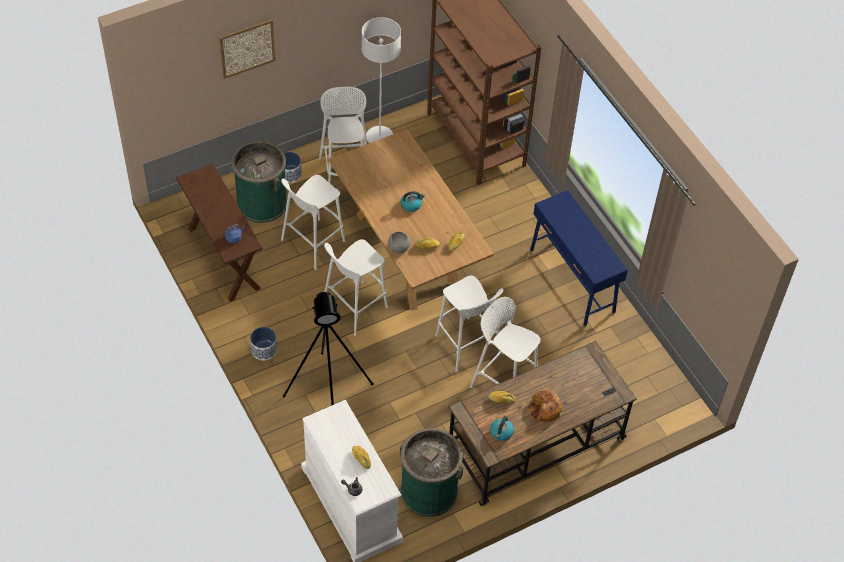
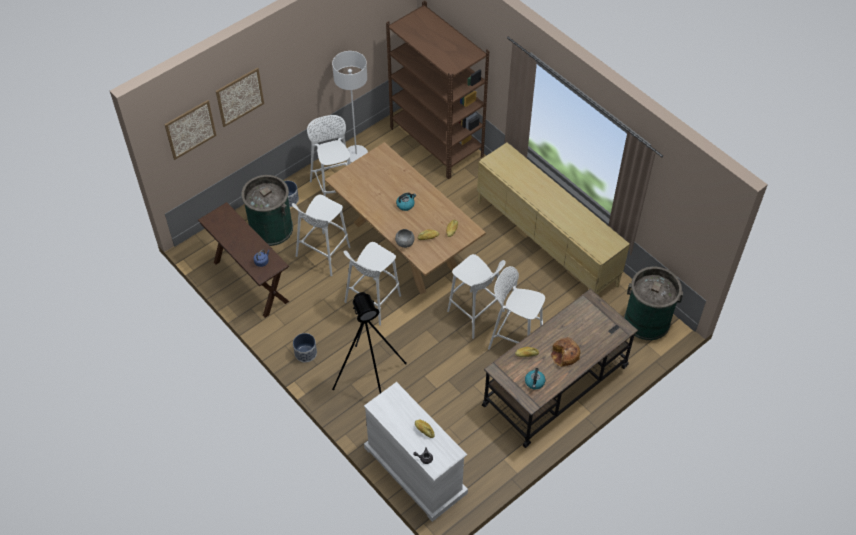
camera: 10 degrees left, 0 degrees up
(184, 74) = (190, 129): none -> picture
(429, 491) = (477, 444): green trash can -> green trash can (647, 320)
(571, 281) = (547, 243): blue console table -> beige cabinet

